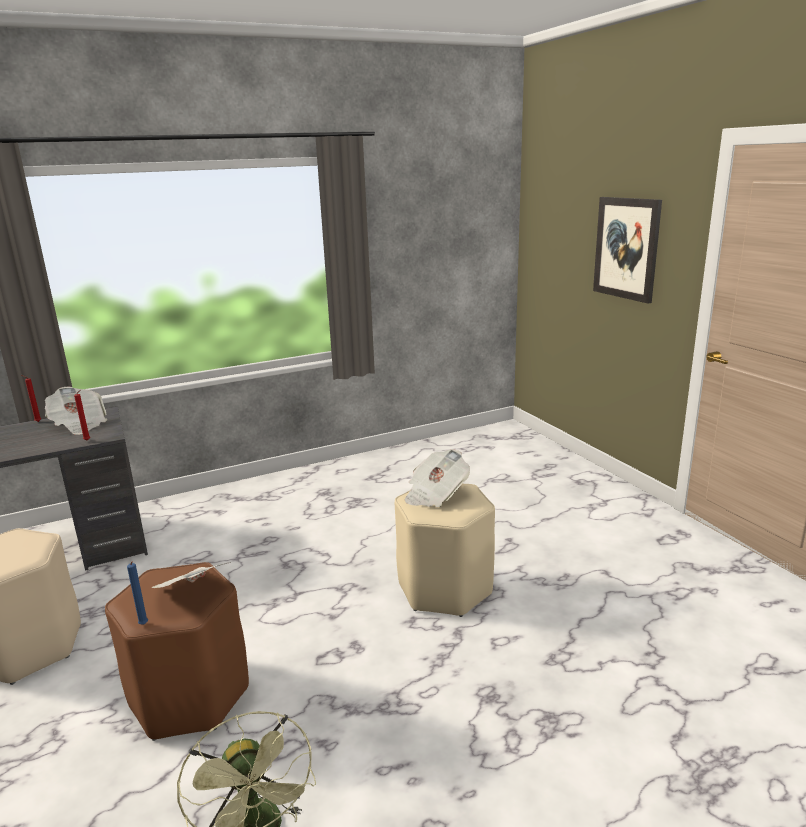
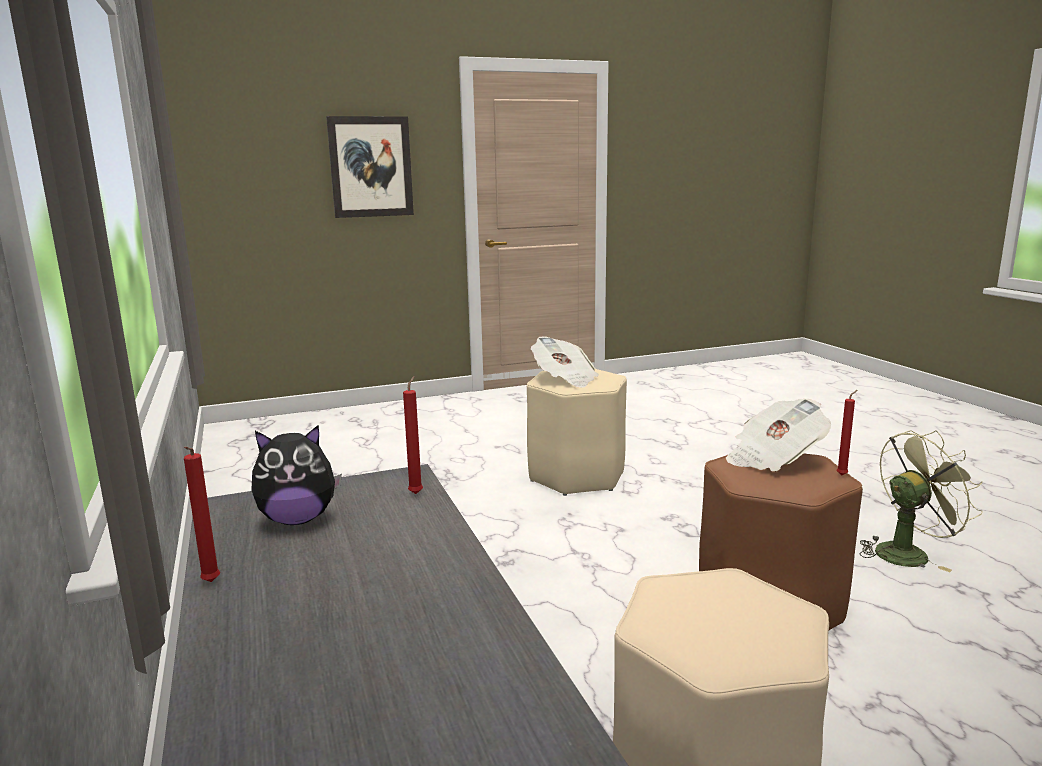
camera: 85 degrees left, 5 degrees down
(79, 424) = (298, 519): newspaper -> plush toy
(144, 625) = (843, 475): blue candle -> red candle

